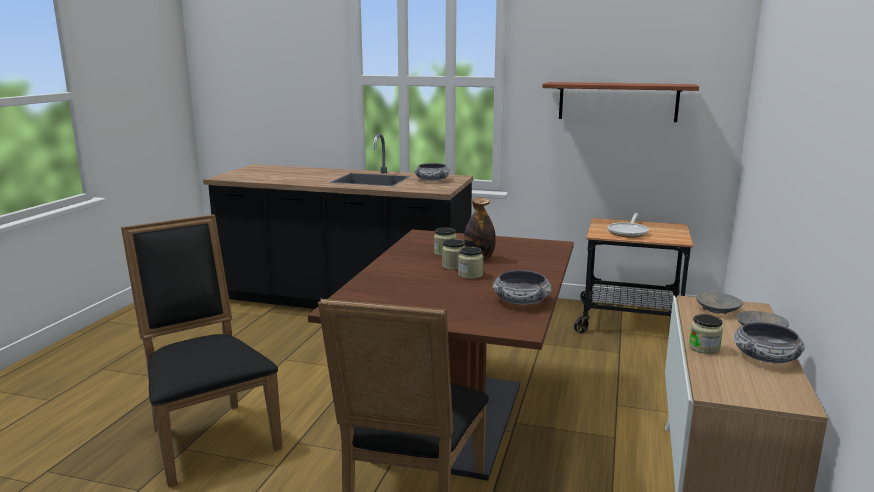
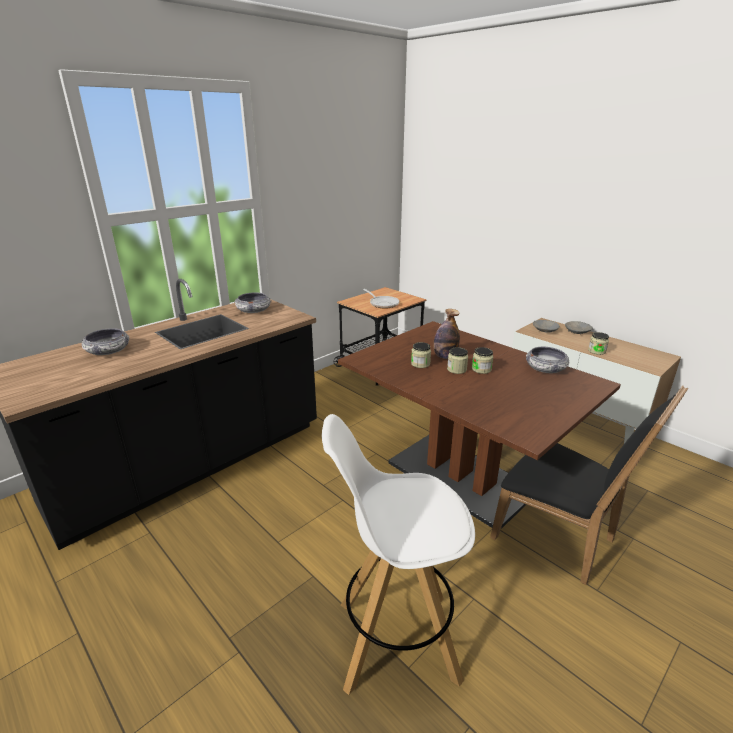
camera: 60 degrees left, 10 degrees up
(209, 436) = (395, 640): black chair -> white stool
(618, 101) = (339, 207): shelf -> none
(766, 357) = (612, 343): bowl -> bowl (108, 351)

